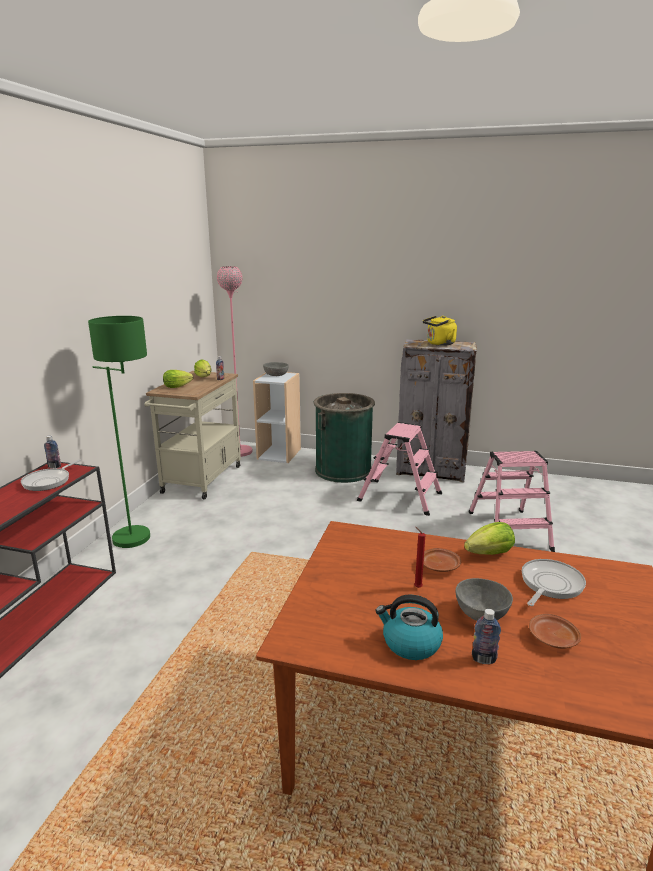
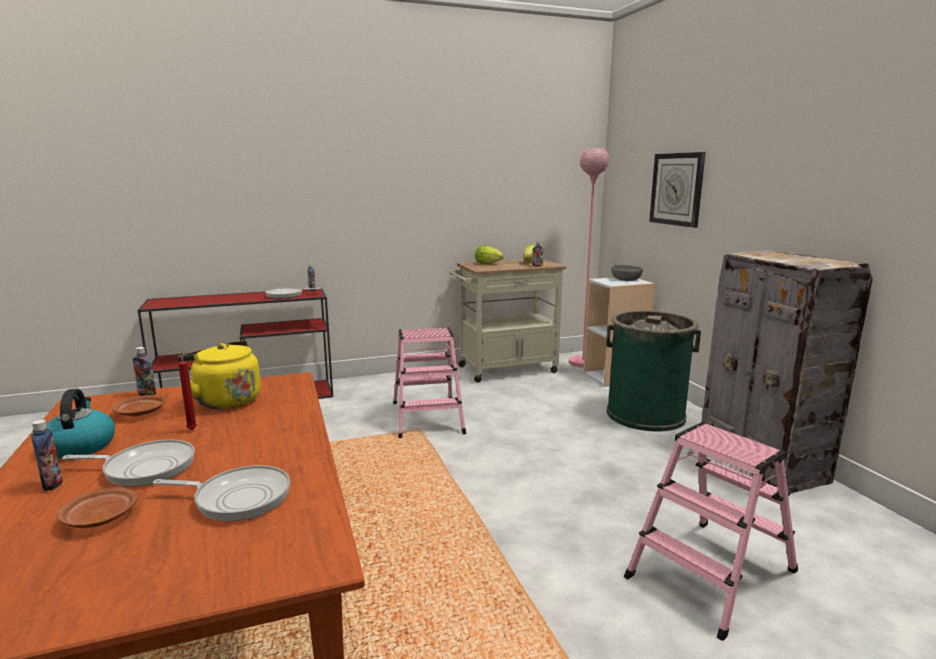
camera: 55 degrees right, 5 degrees down
(140, 540) = (384, 387): green floor lamp -> none
(303, 601) = (147, 394): none -> bottle
(310, 299) = (677, 189): none -> wall clock
(399, 497) = (649, 464): pink step ladder -> pink step ladder (427, 416)
(439, 344) = (788, 257): yellow kettle -> yellow kettle (225, 400)
(440, 566) = (246, 431): brown plate -> brown plate (141, 413)
(480, 615) = (145, 468): grey bowl -> frying pan
(490, 554) = (297, 450): lettuce -> none

